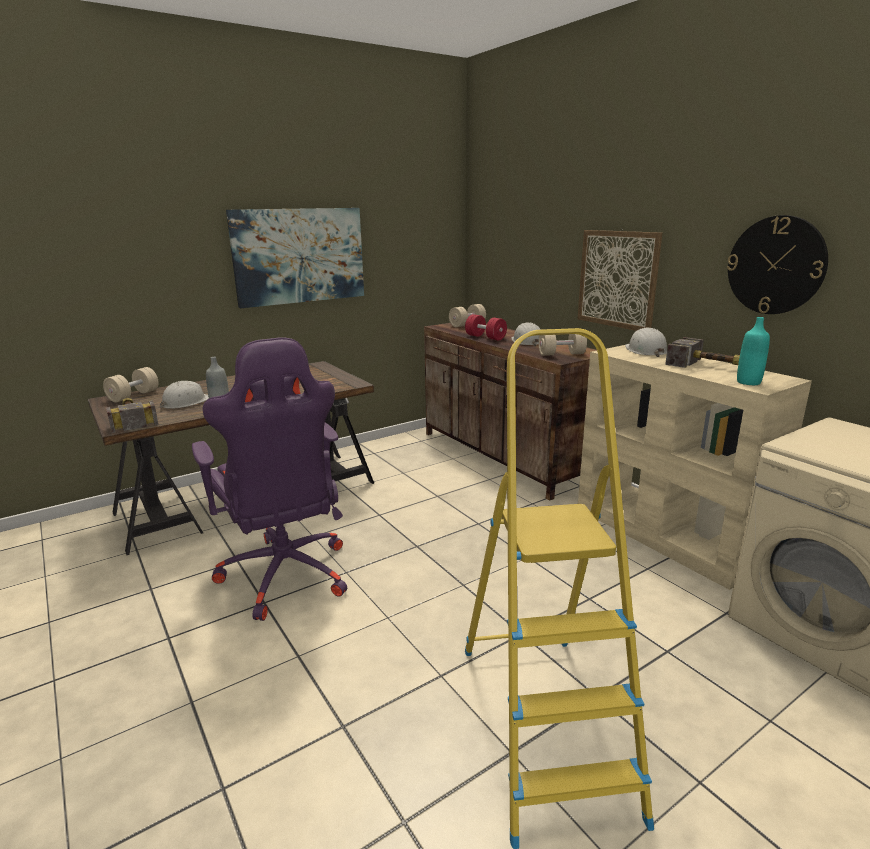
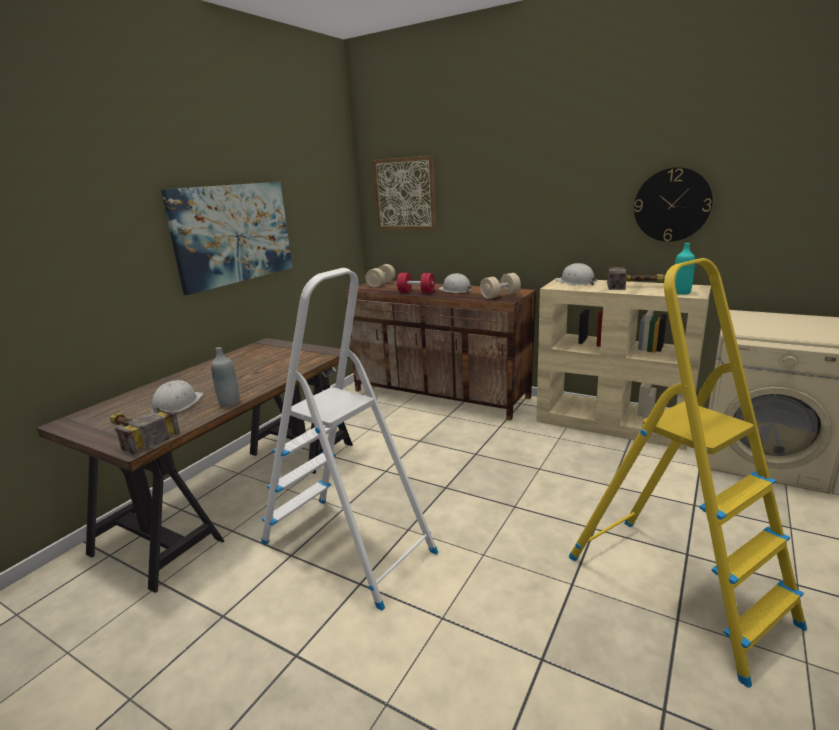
camera: 25 degrees left, 0 degrees up
(133, 396) = (97, 412): beige dumbbell -> none
(283, 568) = (346, 546): purple office chair -> white step ladder
(617, 278) = (531, 227): picture -> picture (404, 193)

